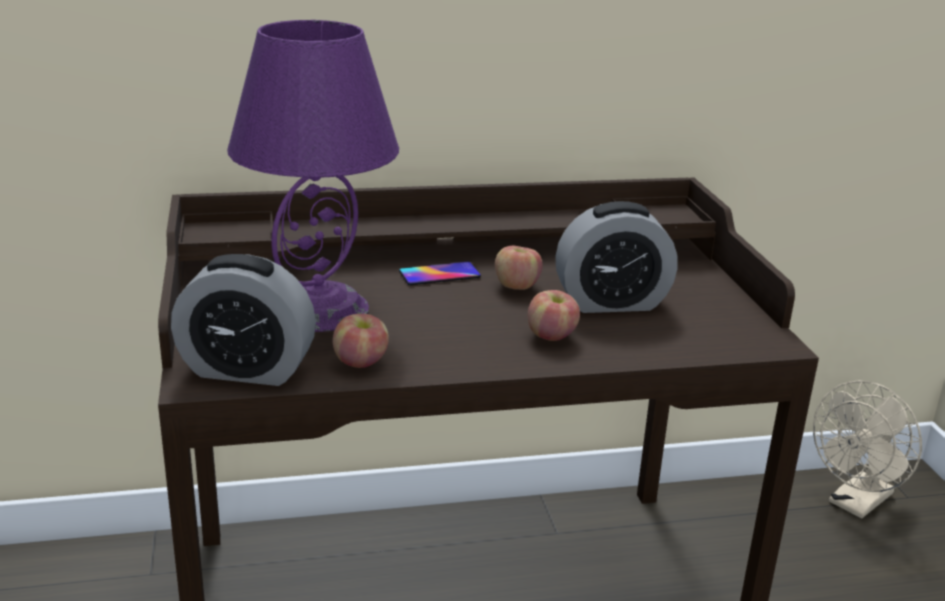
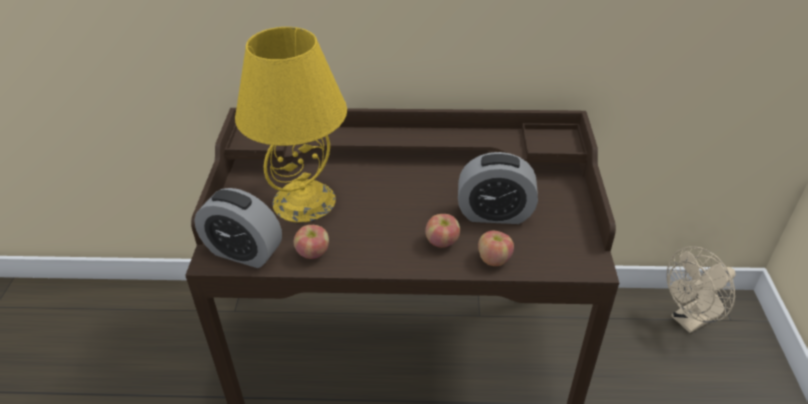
camera: 15 degrees right, 15 degrees up
(319, 309) = (304, 201): purple table lamp -> yellow table lamp
(439, 274) = (391, 176): phone -> none
(516, 286) = (437, 192): apple -> apple (494, 259)

